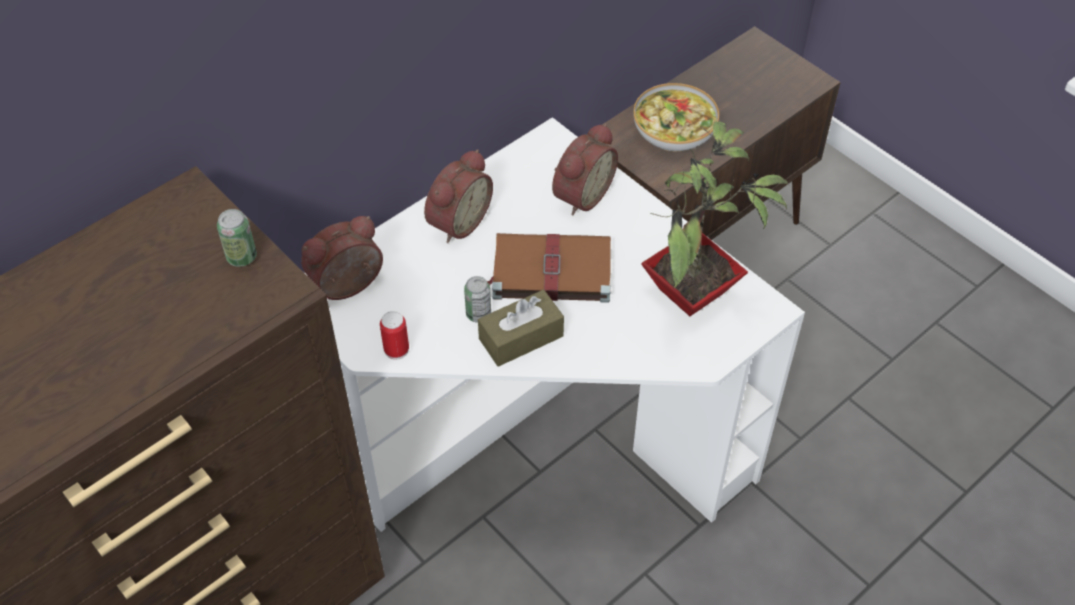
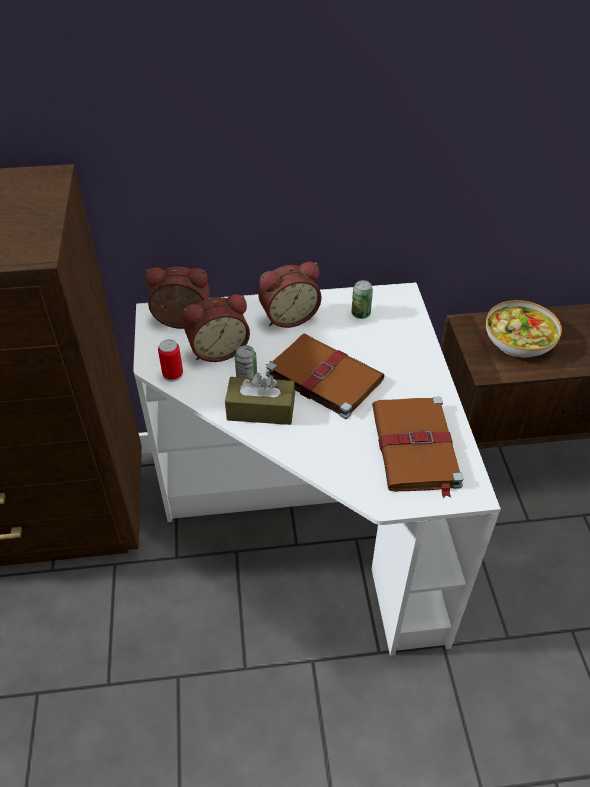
camera: 35 degrees right, 5 degrees down
(241, 257) = (35, 222): can -> can (360, 314)
(580, 194) = (391, 339): alarm clock -> alarm clock (218, 349)
(693, 296) = (415, 448): potted plant -> brown book

